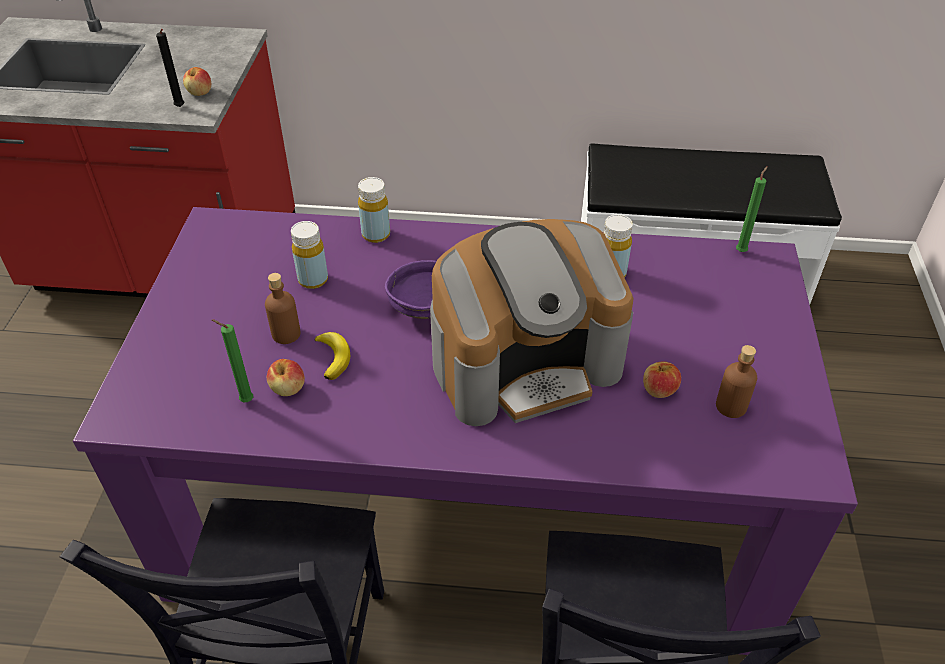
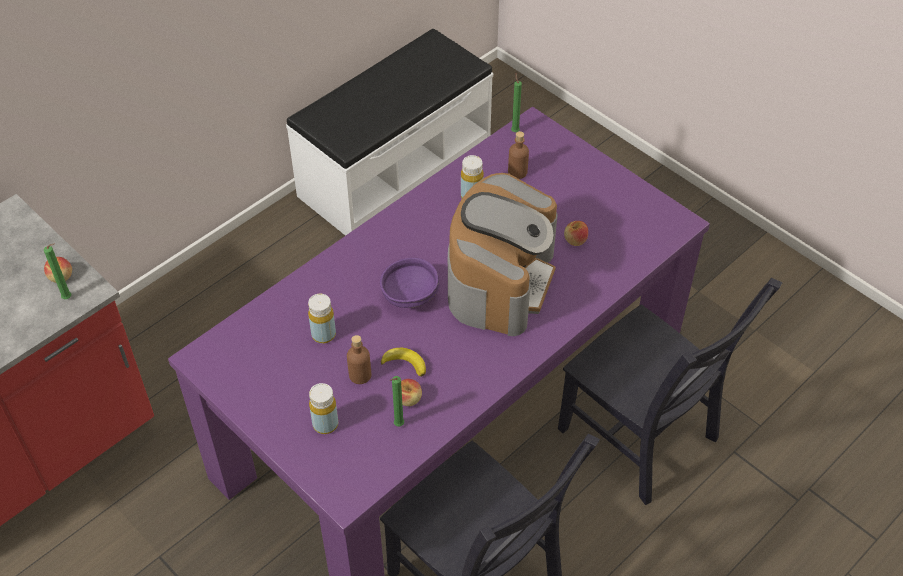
camera: 50 degrees left, 5 degrees up
(180, 108) = (68, 298): black candle -> green candle
(376, 234) = (314, 279): yellow bottle -> yellow bottle (325, 424)
(731, 406) = (613, 221): brown bottle -> brown bottle (517, 172)

